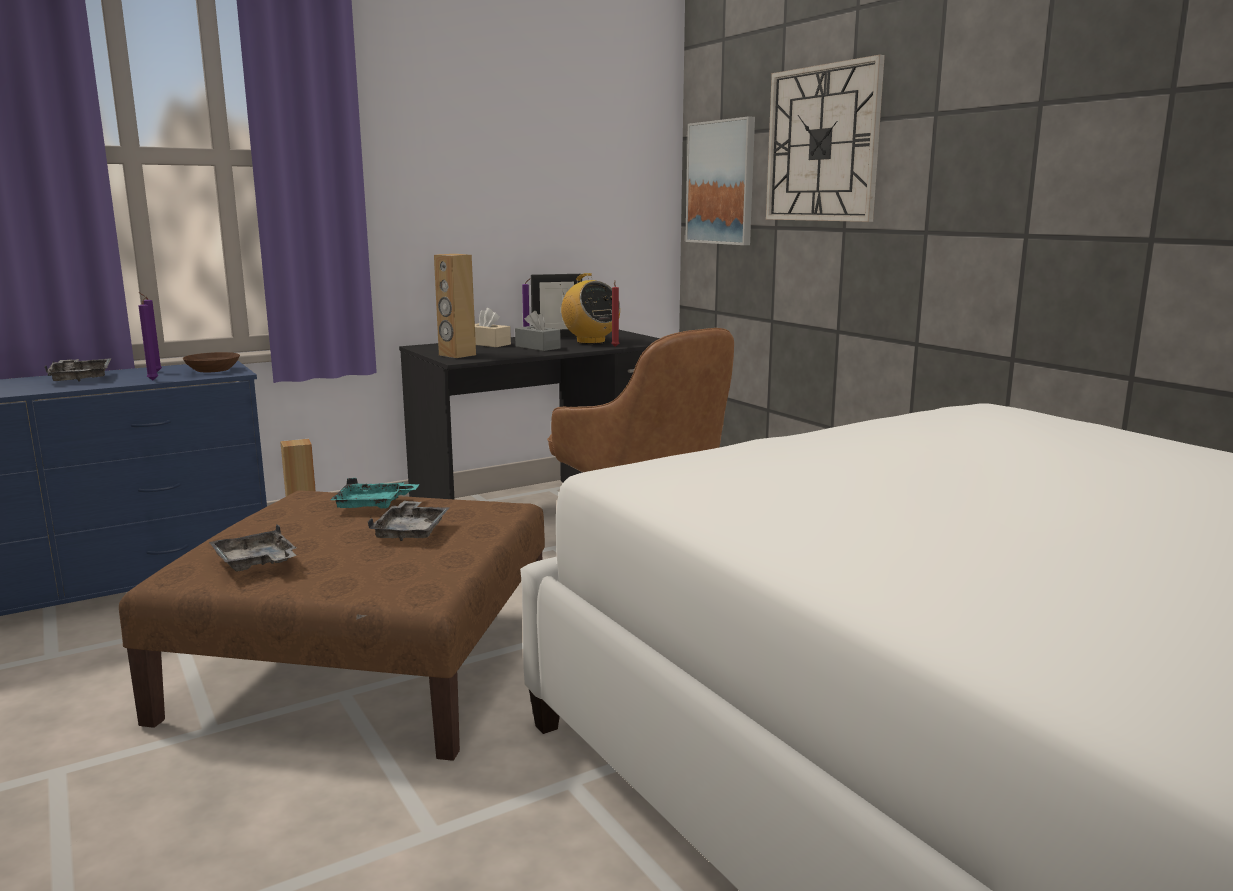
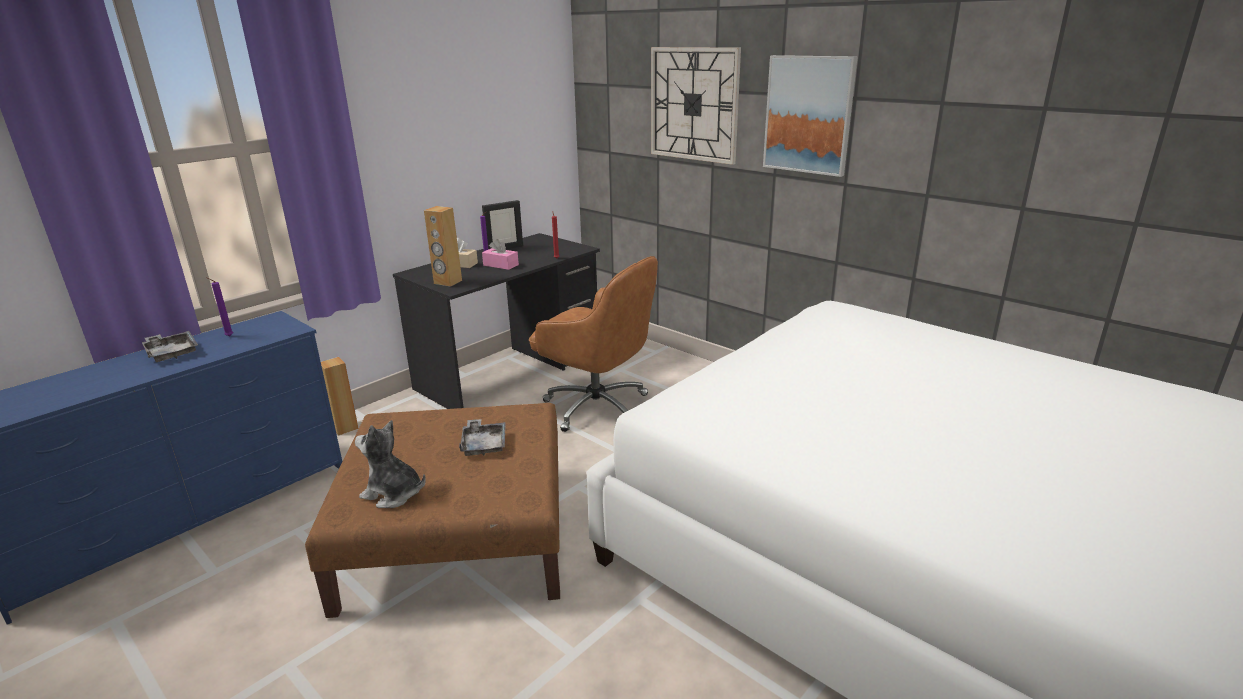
camera: 15 degrees left, 10 degrees up
(154, 380) = (238, 348): purple candle -> none
(214, 370) = (275, 327): brown bowl -> none
(256, 563) = (393, 494): grey tray -> plush toy
(373, 505) = (439, 422): turquoise tray -> none
(537, 347) = (501, 265): grey tissue box -> pink tissue box
(590, 342) = (534, 253): radio -> none
(721, 182) = (611, 121): picture -> picture (808, 115)

